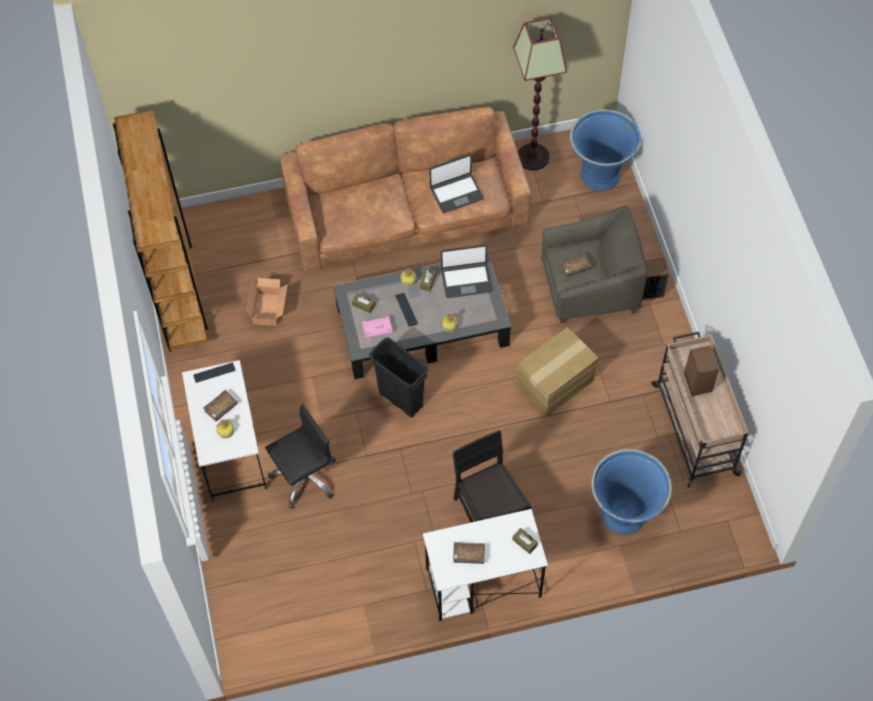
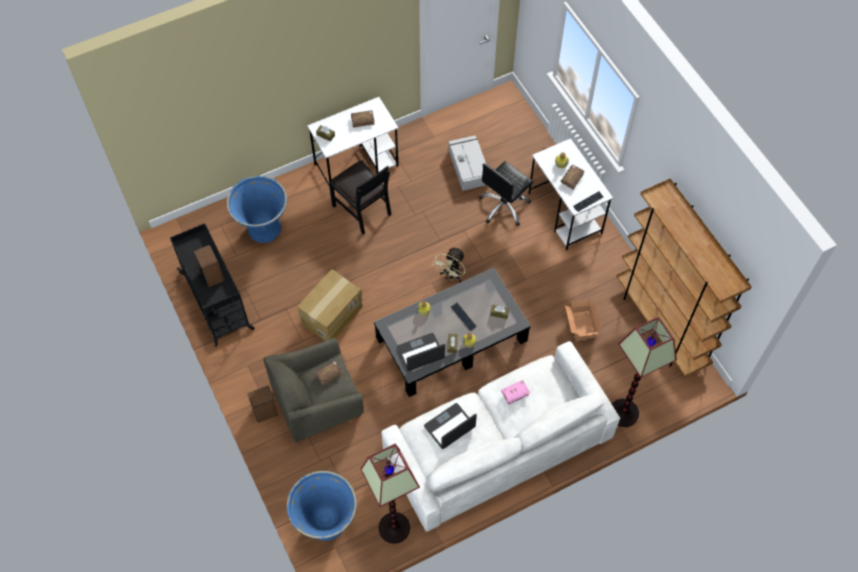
camera: 165 degrees right, 0 degrees up
(262, 212) = (623, 413): none -> floor lamp
(331, 546) = (468, 166): none -> grey storage box
(377, 330) = (481, 295): pink book -> pink book (515, 393)
(400, 399) = (451, 276): black trash can -> beige fan
(406, 210) = (497, 443): brown sofa -> white sofa
(694, 428) = (217, 302): beige cart -> black cart

